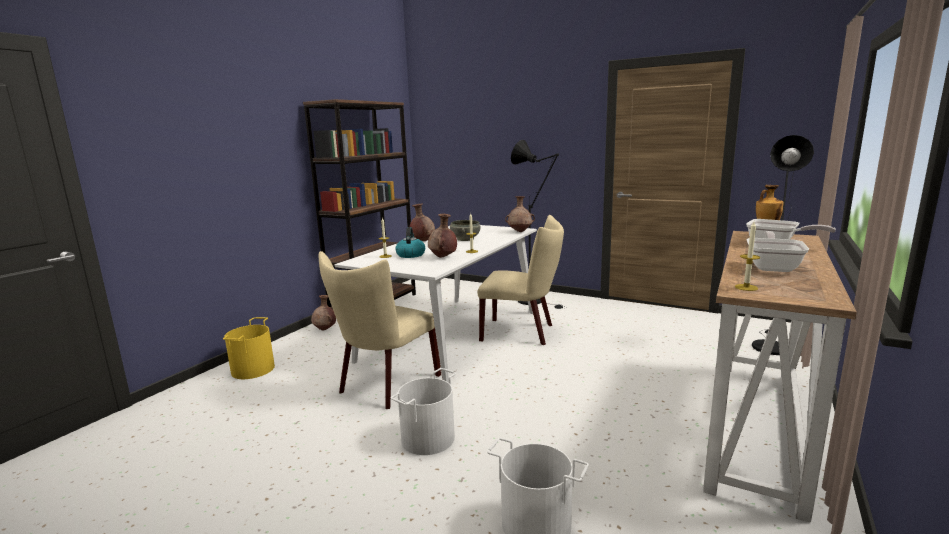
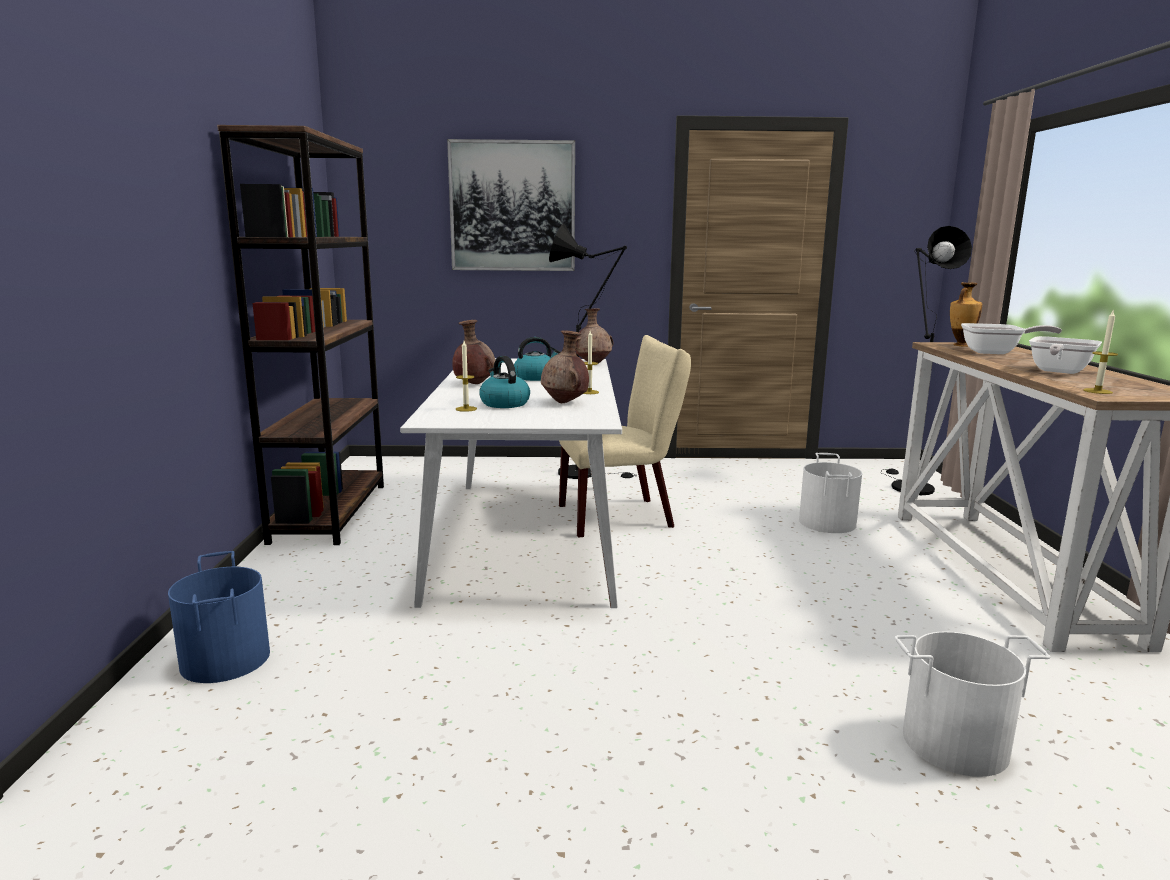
camera: 30 degrees left, 0 degrees up
(253, 369) = (227, 659): yellow bucket -> blue bucket
(325, 329) = (286, 565): brown vase -> none
(385, 386) = (521, 628): beige chair -> none
(428, 438) = (689, 683): white bucket -> white bucket (828, 522)
(465, 239) = (536, 377): grey bowl -> kettle
(504, 128) = (512, 206): none -> picture
(773, 267) = (1058, 372): frying pan -> frying pan turned 135 degrees counterclockwise

